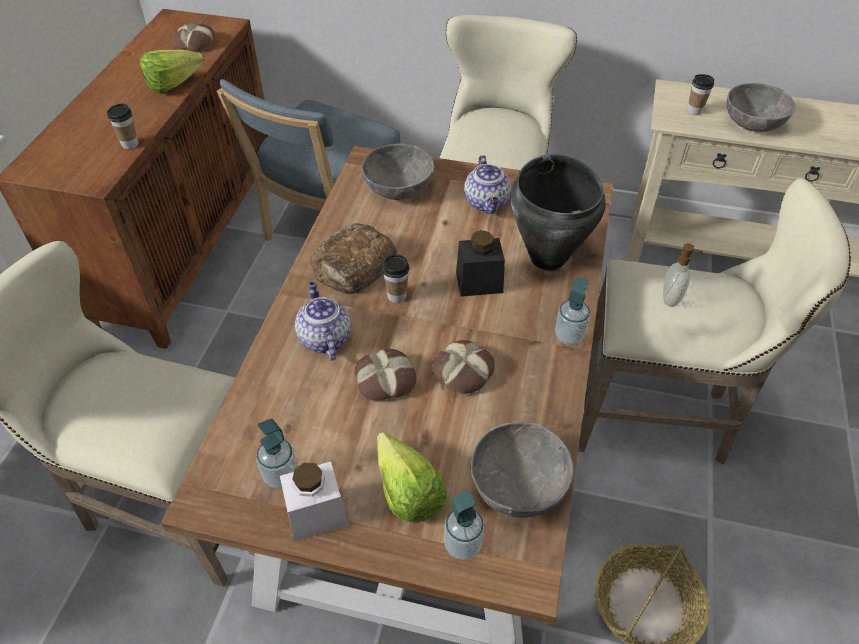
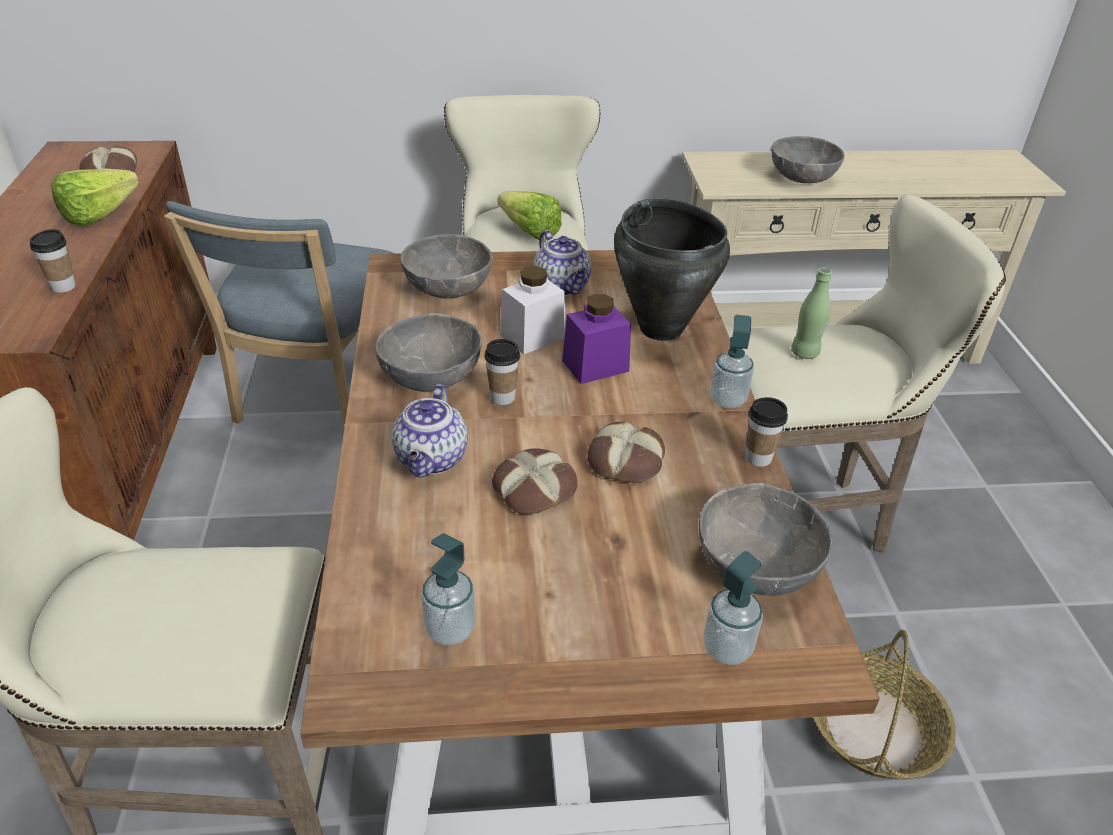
camera: 20 degrees left, 10 degrees down
(316, 514) = (521, 662): white jar -> white jar (532, 336)
(324, 338) = (432, 460): teapot -> teapot turned 135 degrees counterclockwise
(353, 266) = (431, 376): bread -> grey bowl
(406, 485) = (621, 600): lettuce -> lettuce (526, 230)
(479, 282) = (595, 366): black jar -> purple jar
(672, 298) = (804, 353): soap dispenser -> green bottle
(694, 111) = (738, 174): cup -> cup (758, 458)

